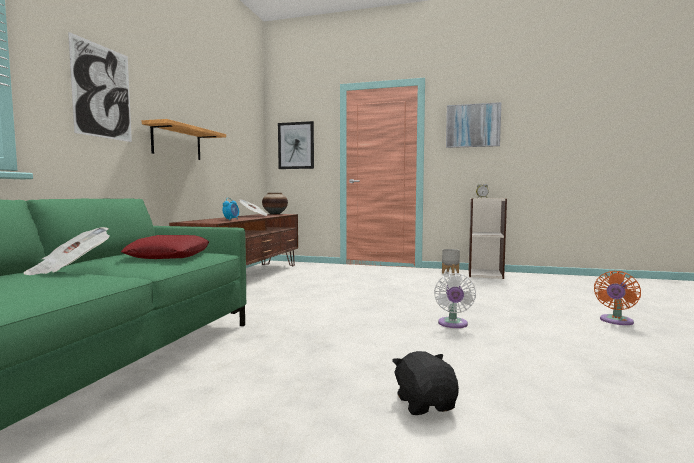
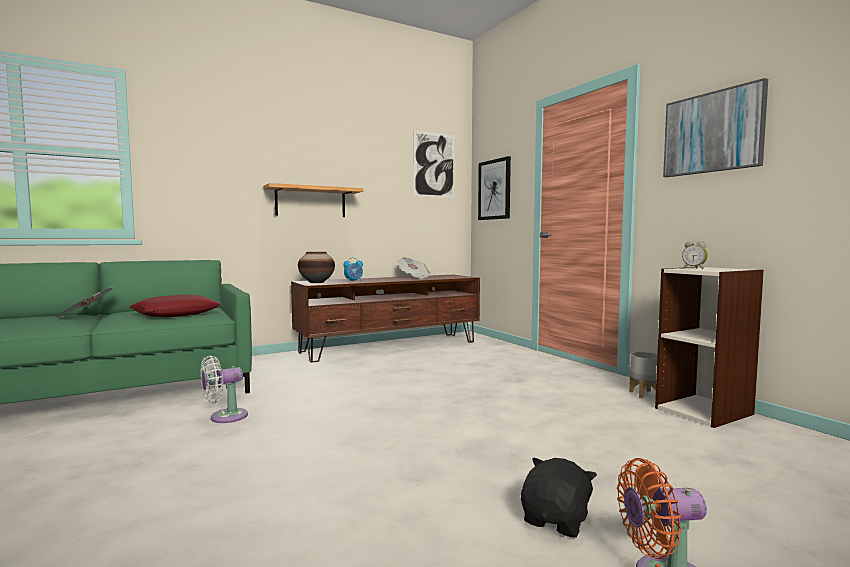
camera: 45 degrees right, 0 degrees up
(102, 92) = (218, 166): picture -> picture (434, 165)
(275, 214) = (453, 276): vase -> vase (316, 282)
(425, 404) = (103, 520): black plush toy -> black plush toy (556, 520)
(453, 324) = (391, 461): white fan -> white fan (224, 417)

